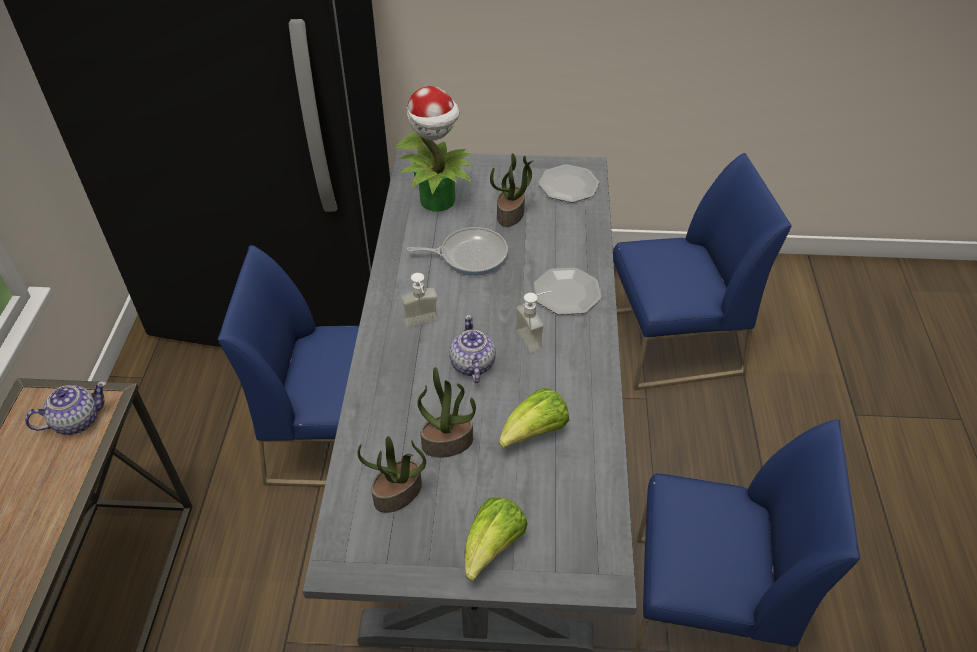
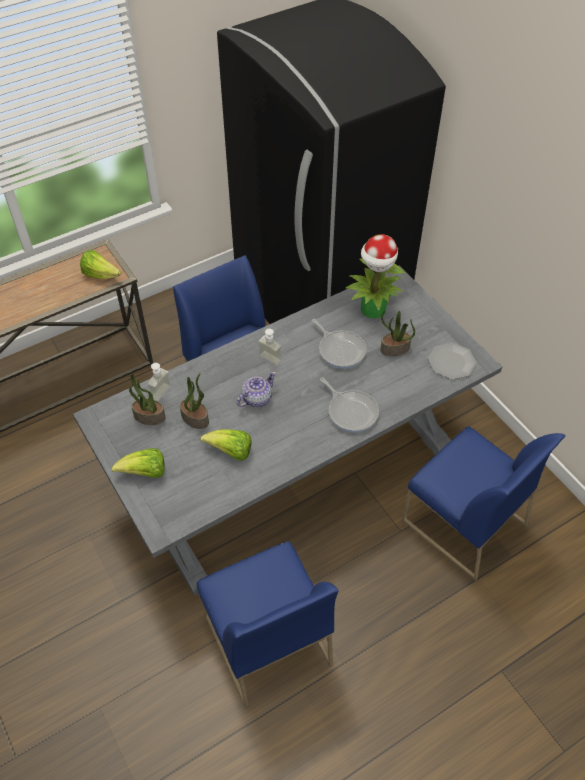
camera: 55 degrees right, 5 degrees up
(76, 421) = (100, 275): teapot -> lettuce
(535, 338) = (300, 415): soap dispenser -> soap dispenser (165, 394)
(567, 292) = (351, 411): plate -> frying pan

